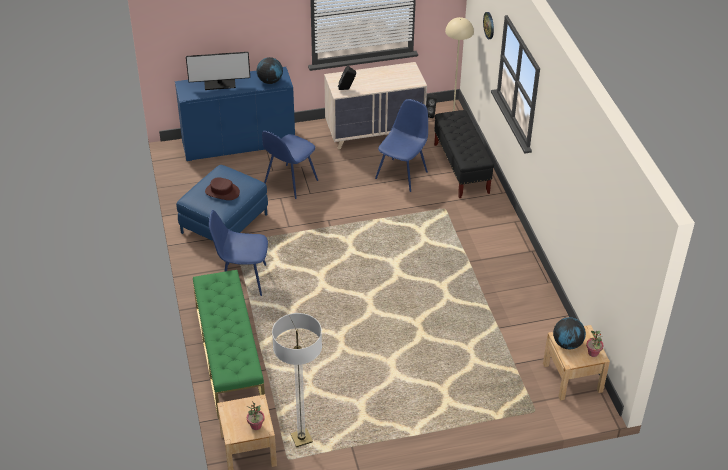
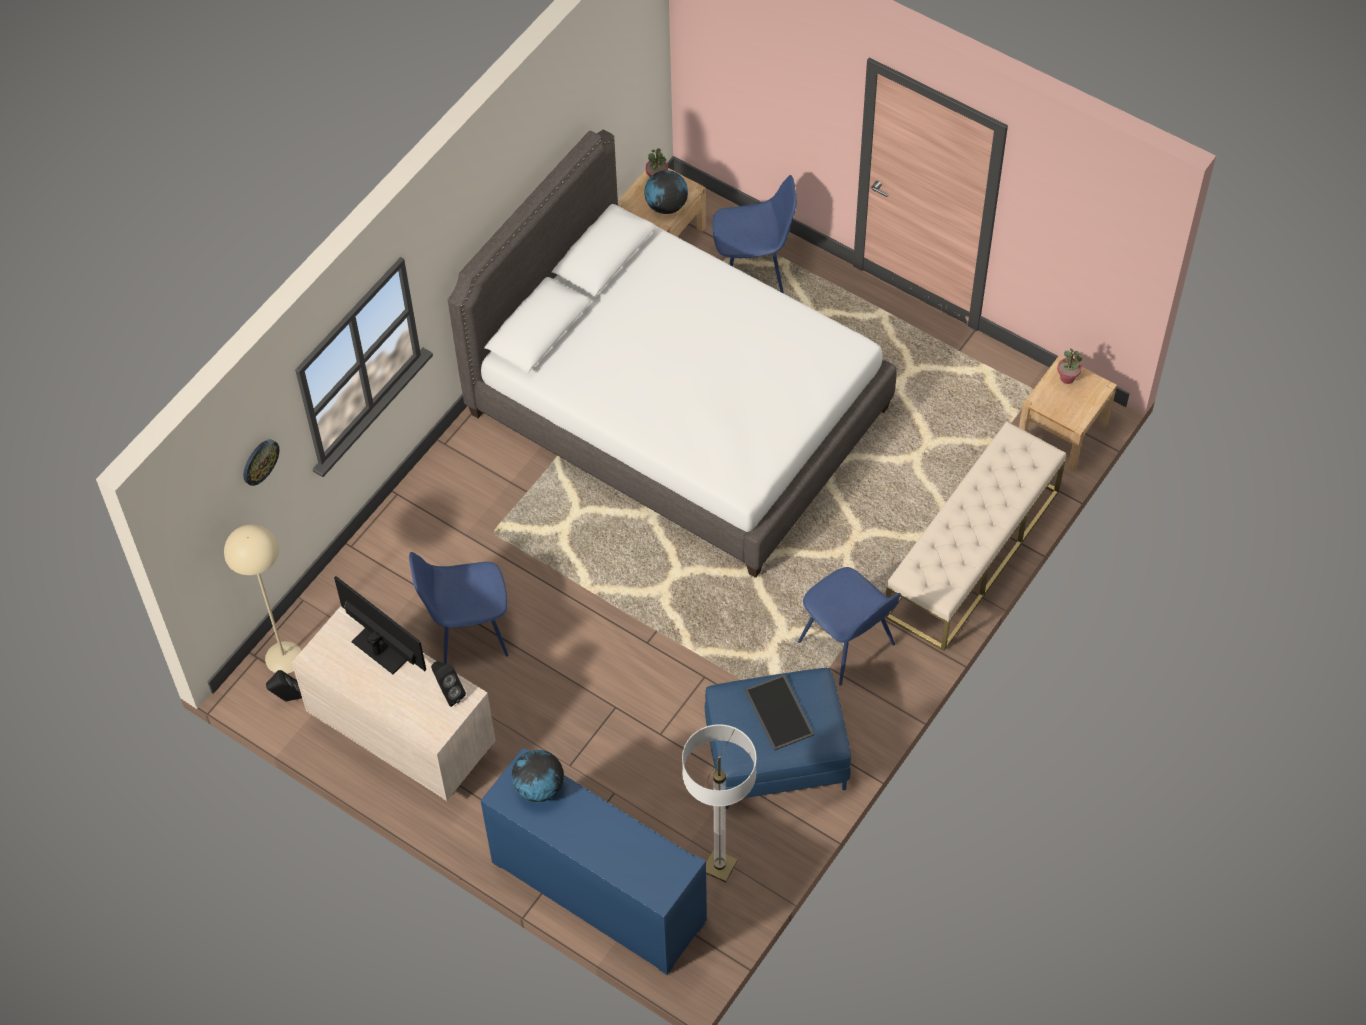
camera: 130 degrees left, 15 degrees up
(220, 85) = (612, 846): monitor -> monitor (381, 649)
(222, 192) = (780, 713): brown hat -> tray
(229, 357) = (972, 553): green bench -> beige bench
(290, 182) = (617, 749): blue chair -> blue chair (753, 271)
(301, 438) = (997, 399): floor lamp -> floor lamp (719, 866)
(443, 308) = (678, 411): none -> white bed
(461, 169) = (388, 572): black bench -> none

